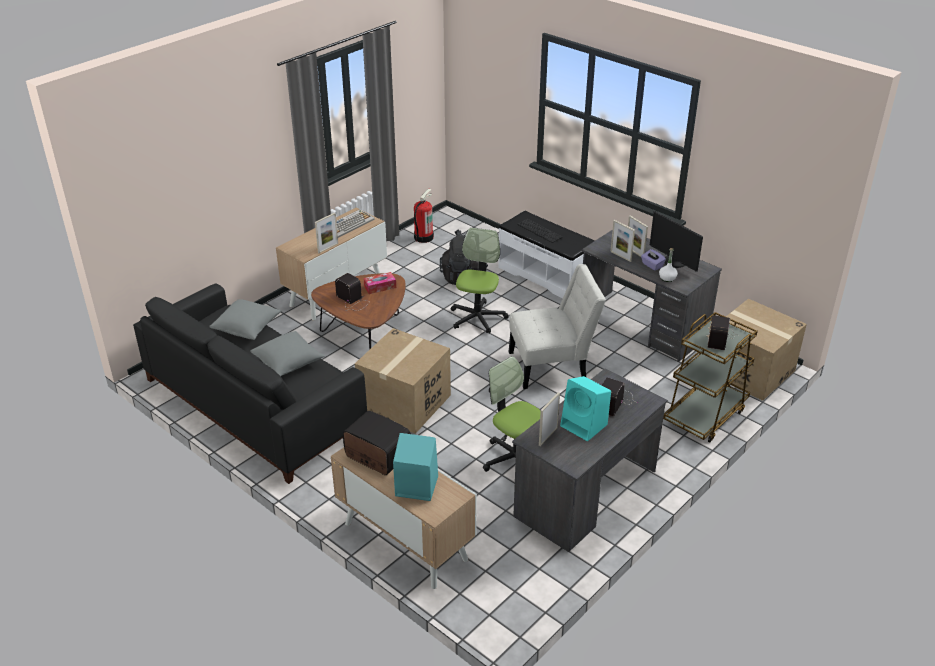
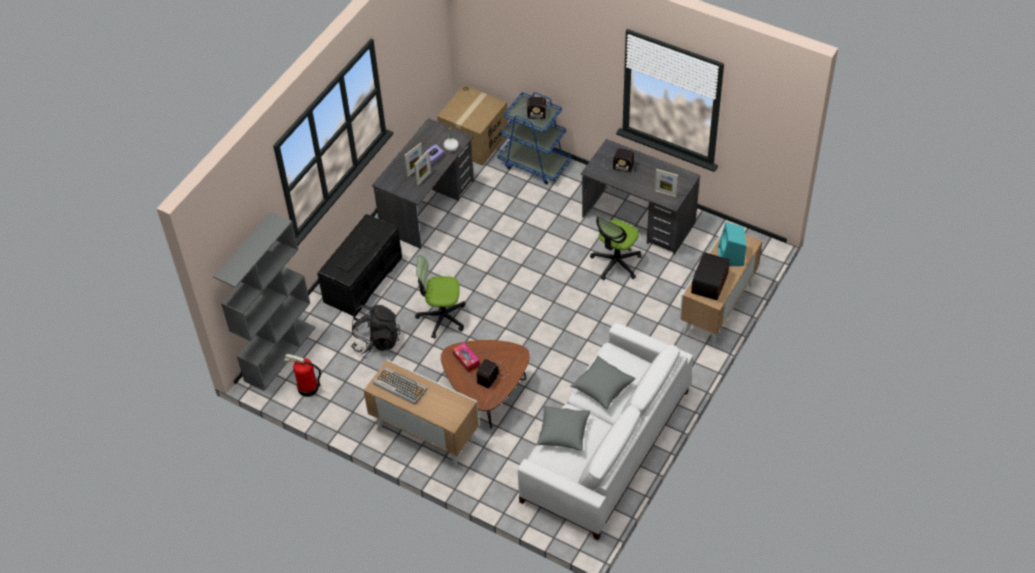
camera: 100 degrees left, 15 degrees up
(255, 403) = (604, 445): black sofa -> white sofa
(328, 248) = (446, 390): picture frame -> none
(405, 403) = (573, 342): cardboard box -> none
(470, 226) = (280, 353): none -> grey bookcase
(546, 275) = (362, 279): white bench -> black bench
(552, 365) = (498, 257): white chair -> none
(585, 425) = (647, 176): turquoise speaker -> none
(674, 262) = (425, 146): monitor -> none
(705, 415) = (534, 164): brown cart -> blue cart

